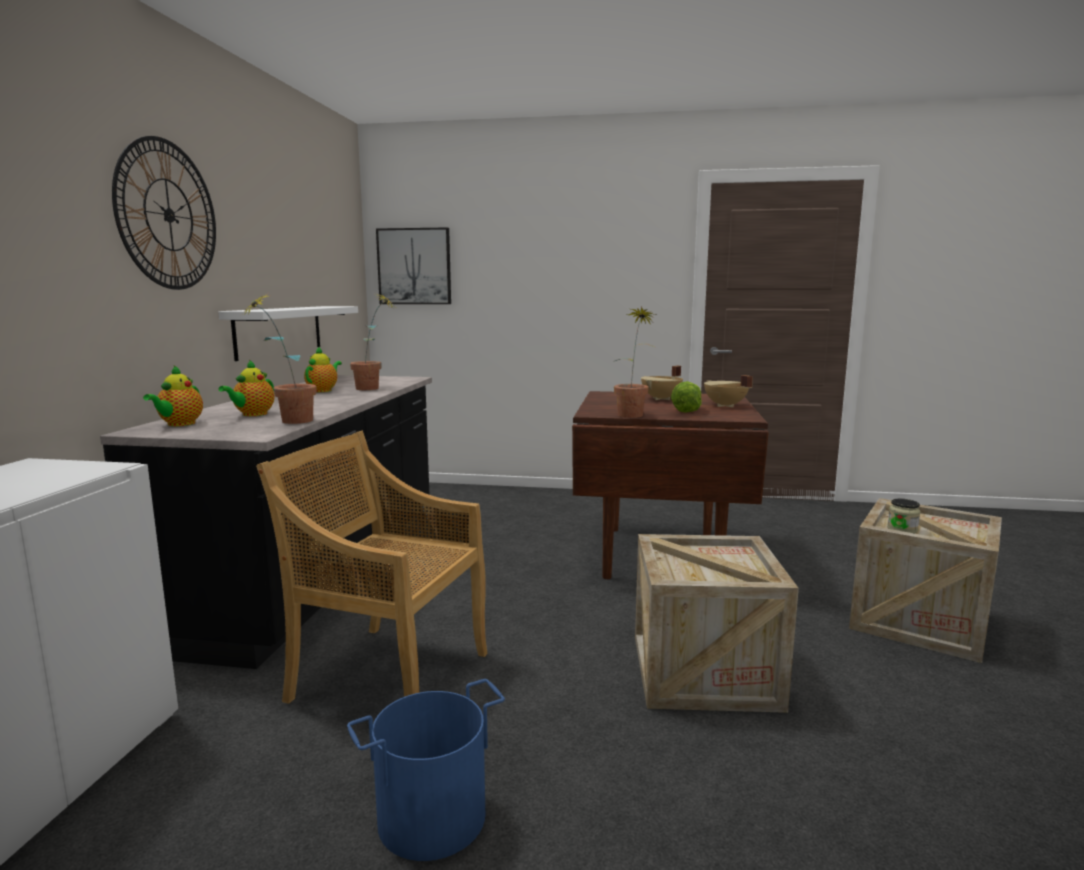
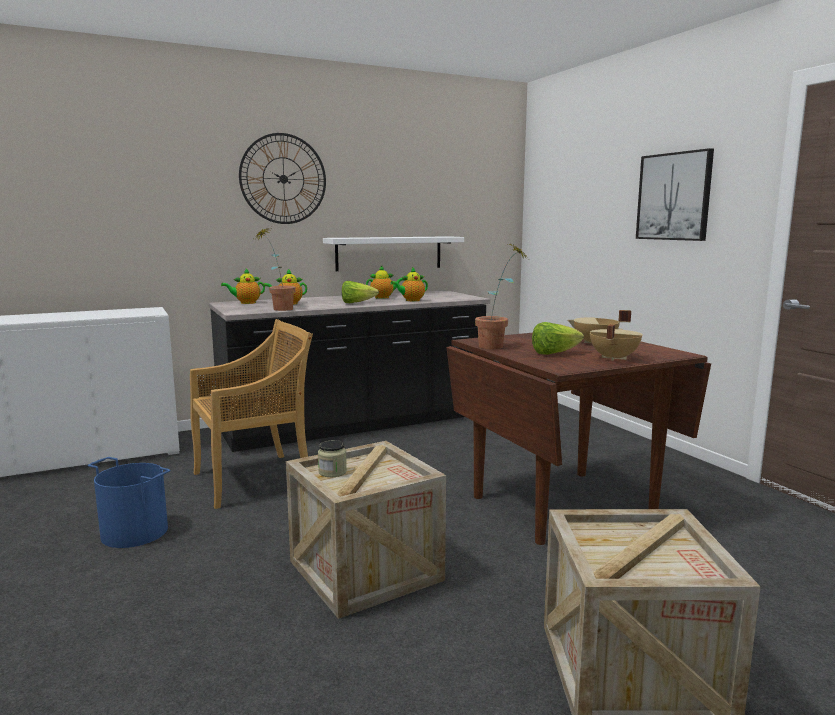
camera: 55 degrees right, 0 degrees up
(337, 400) = (357, 303): none -> lettuce
(374, 388) = (411, 300): potted plant -> teapot
(388, 675) = (255, 479): beige chair -> beige chair turned 75 degrees clockwise
(414, 266) = (549, 202): picture -> picture (674, 196)
(902, 529) = (602, 536): jar -> jar (332, 472)

